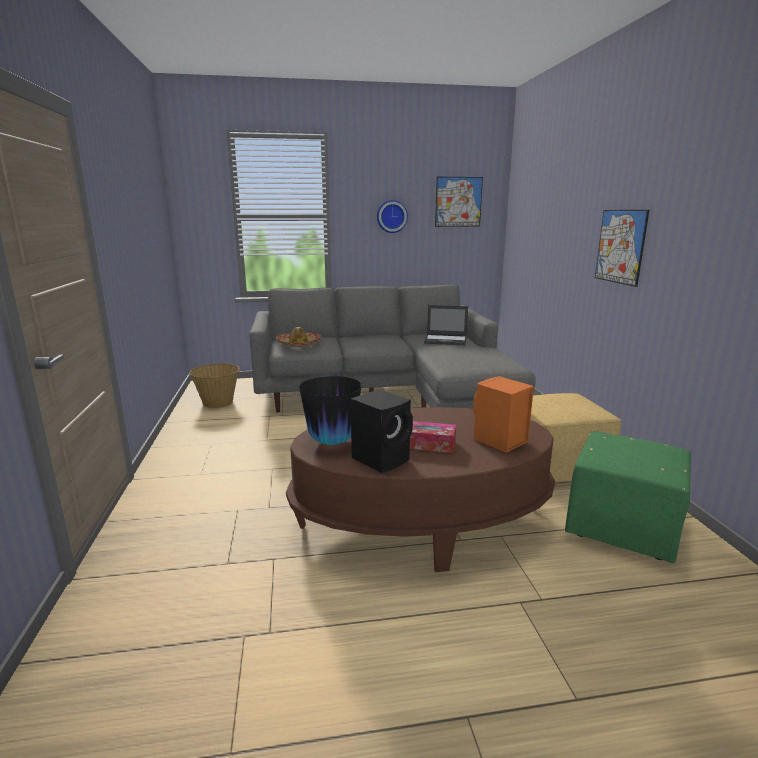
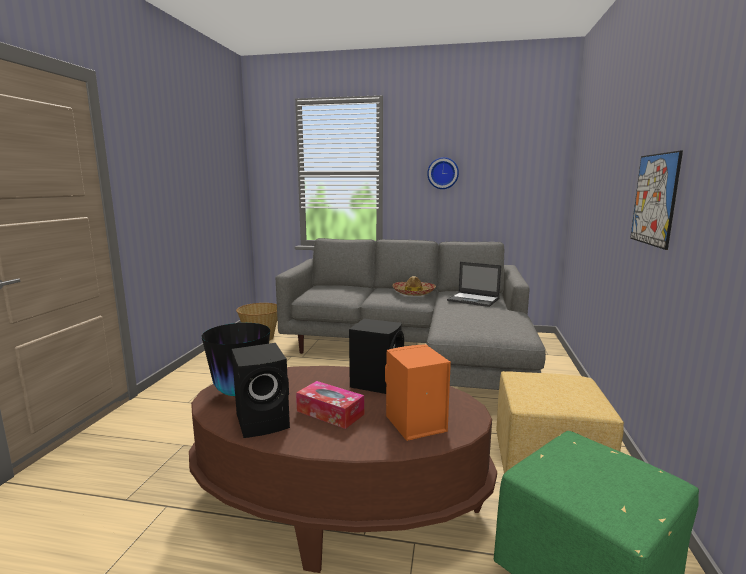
camera: 20 degrees right, 5 degrees down
(299, 344) = (326, 291): hat -> hat (413, 293)
(438, 417) = (377, 383): none -> black speaker
(458, 202) = (514, 158): picture -> none

